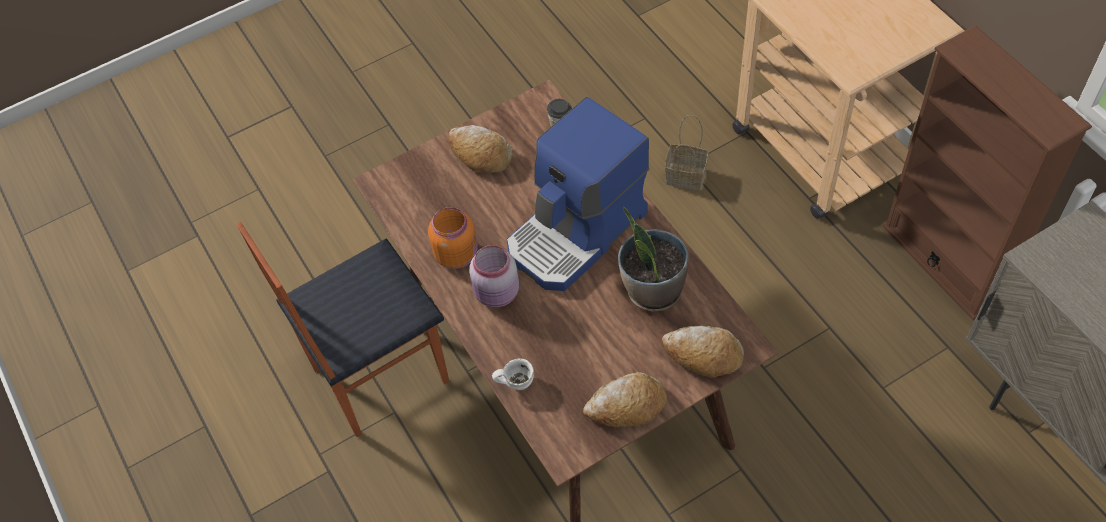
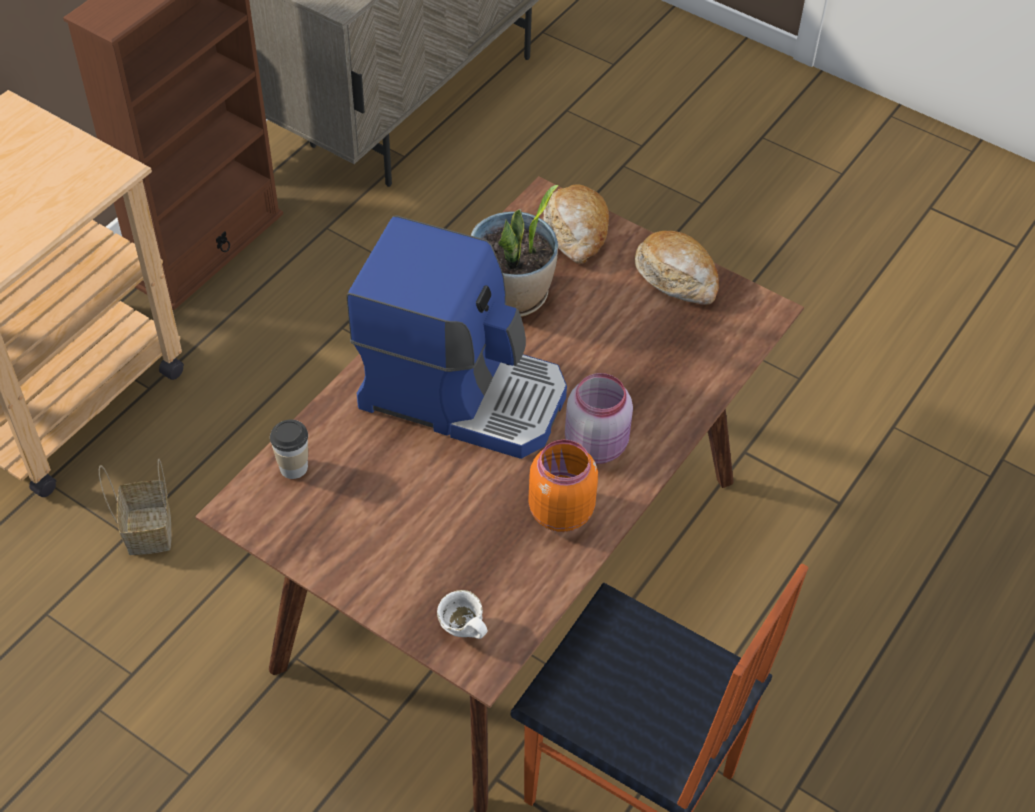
camera: 120 degrees left, 5 degrees down
(480, 154) = (375, 550): bread -> none
(516, 382) = (706, 382): white mug -> white mug (461, 632)

